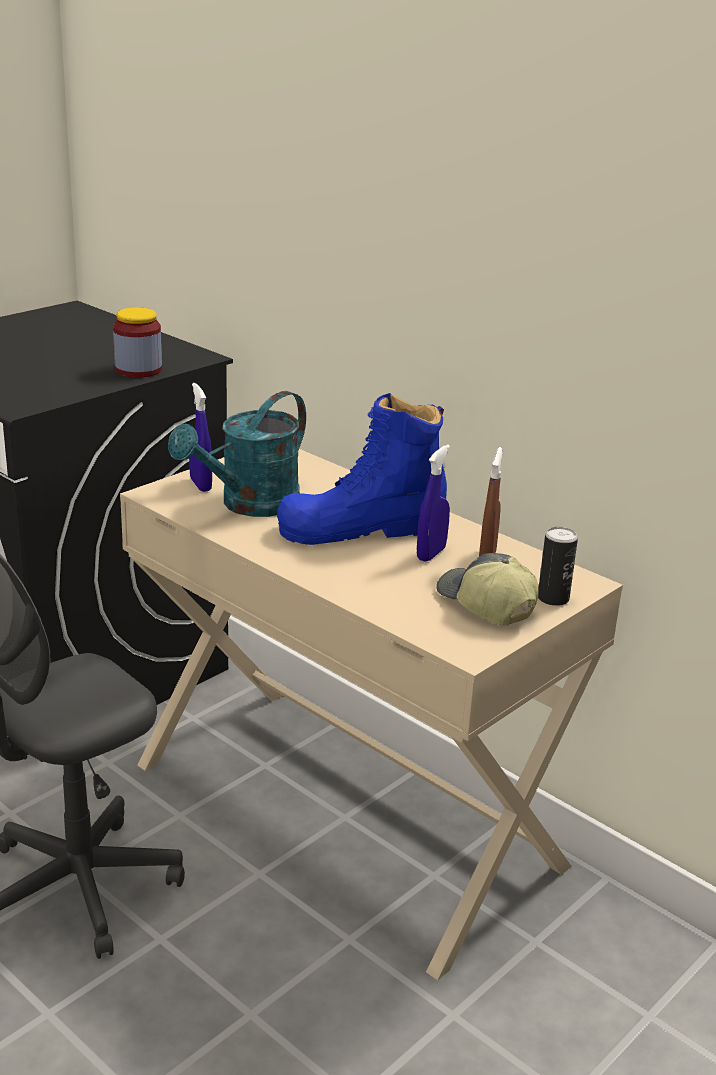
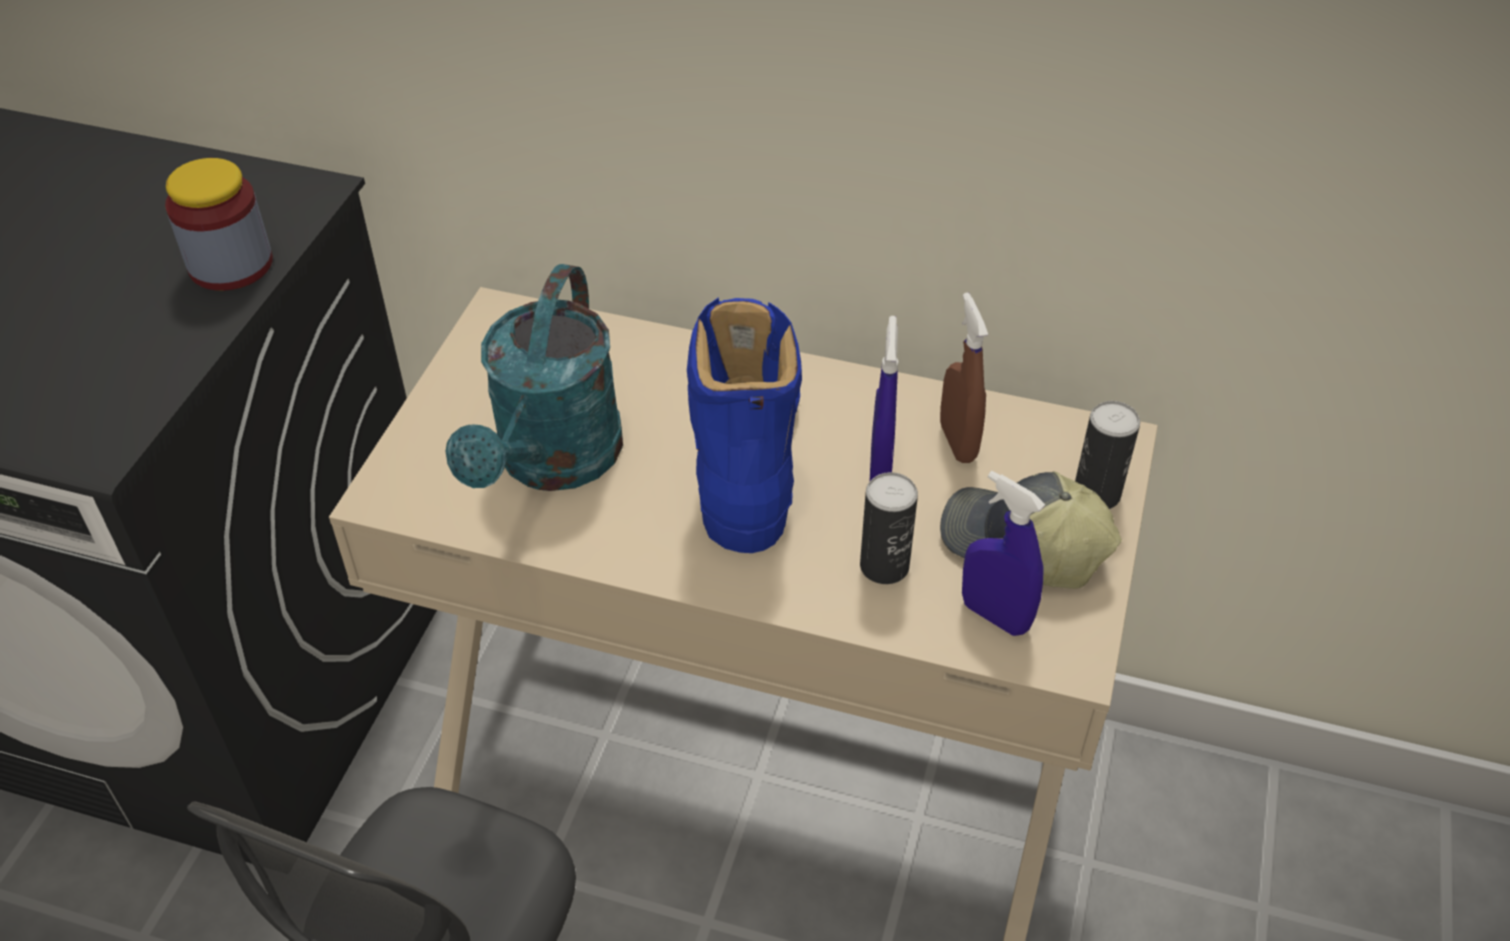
camera: 25 degrees left, 20 degrees up
(200, 484) = (443, 444): blue spray bottle -> blue spray bottle (994, 616)
(361, 528) = (749, 449): blue boot -> blue boot turned 135 degrees clockwise
(394, 588) = (884, 566): none -> can

